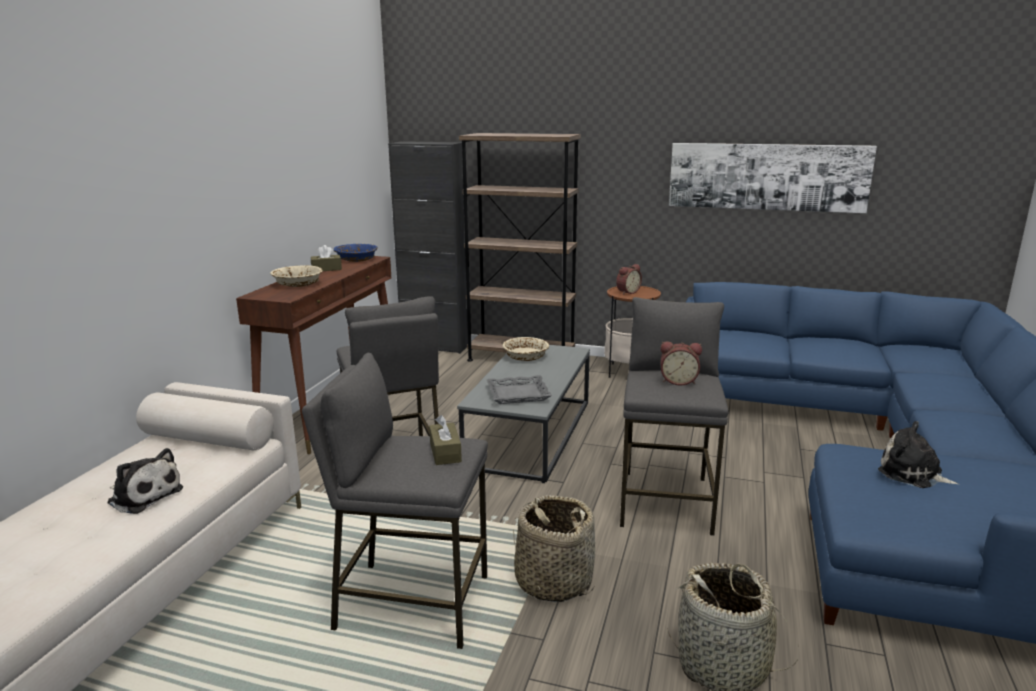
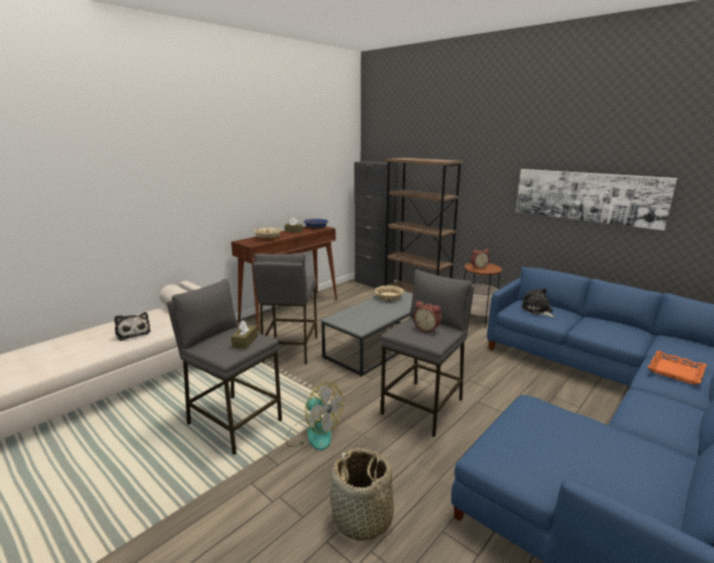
camera: 25 degrees right, 0 degrees up
(518, 394) = (360, 319): grey tray -> none
(553, 581) = (313, 434): basket -> fan
(914, 474) = (563, 433): plush toy -> plush toy (537, 310)
(942, 380) = (675, 371): none -> orange tray

